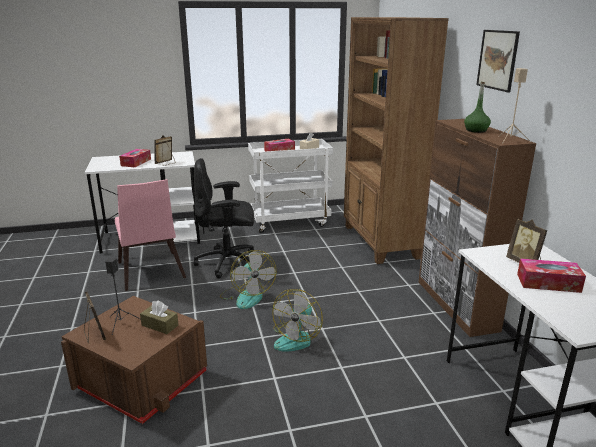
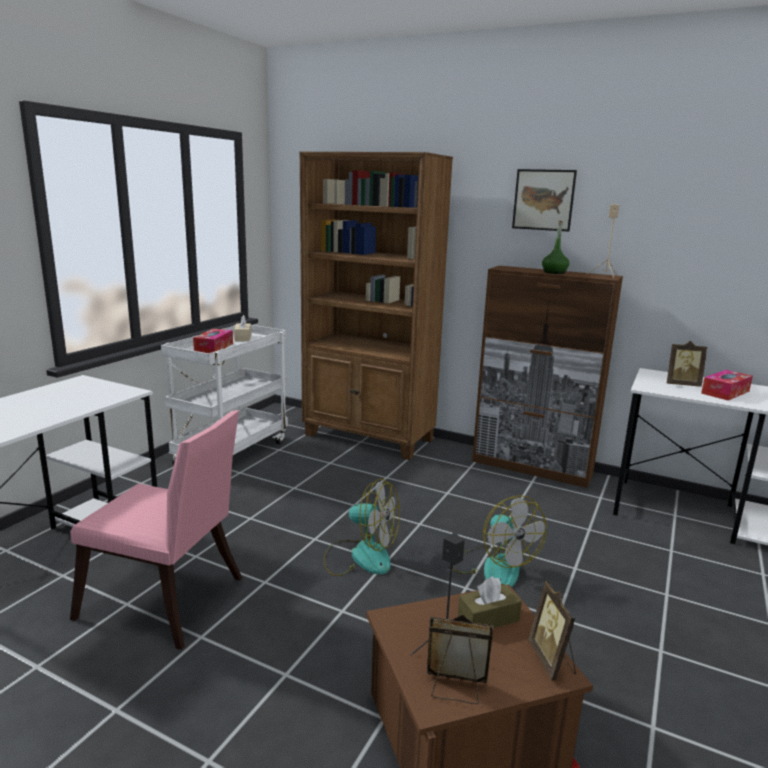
camera: 50 degrees left, 5 degrees down
(136, 162) = (29, 413): tissue box -> none
(166, 163) = (95, 401): picture frame -> picture frame (552, 661)
(228, 263) = (256, 531): black office chair -> none

